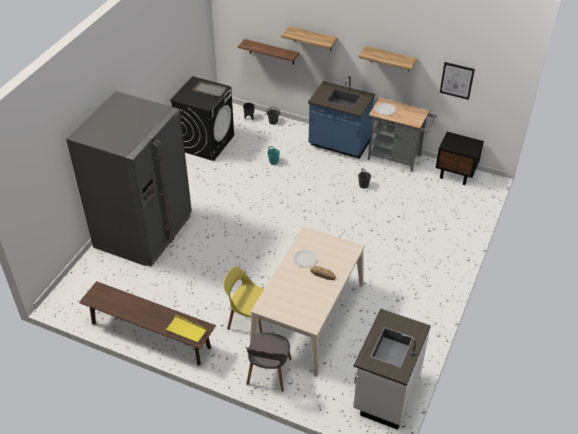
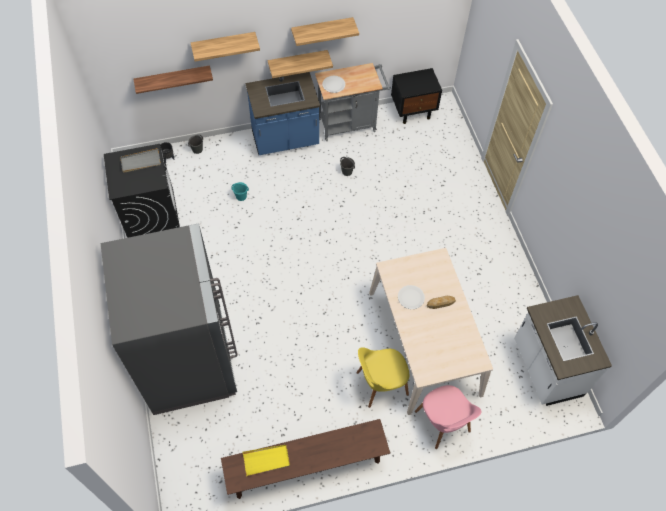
camera: 40 degrees left, 15 degrees up
(186, 330) = (360, 444): yellow tray -> yellow tray (266, 460)
(268, 373) = (443, 423): grey chair -> pink chair
(367, 80) = (298, 61): none -> shelf
(457, 80) = (399, 22): picture -> none

